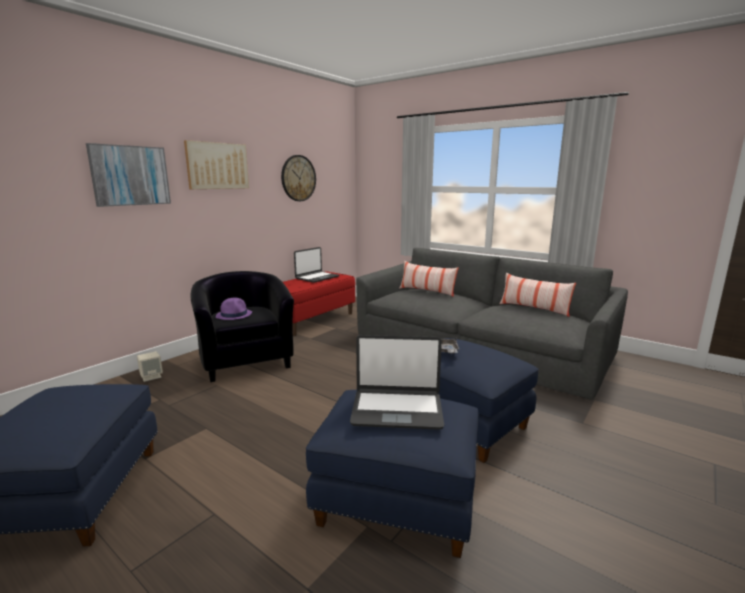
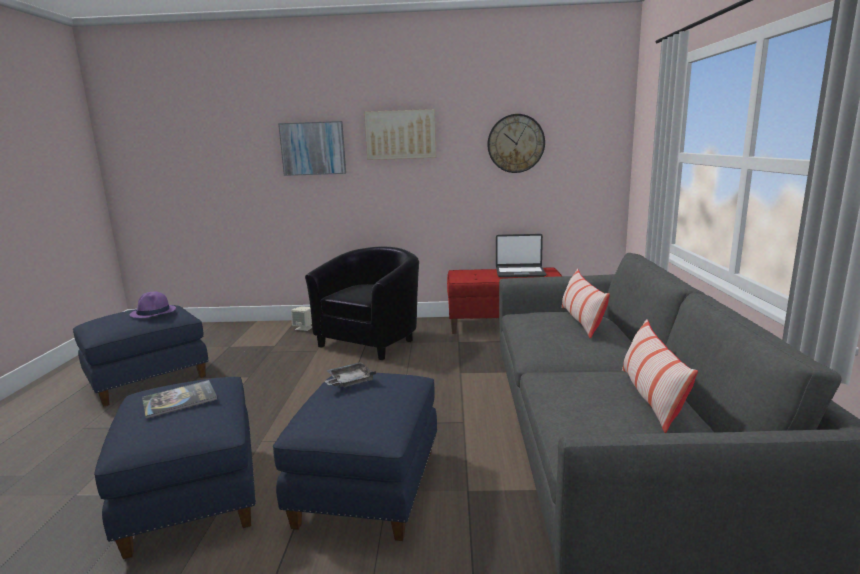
camera: 55 degrees right, 0 degrees up
(234, 315) = (359, 290): purple hat -> purple hat (153, 312)
(397, 409) = (179, 400): laptop -> book

